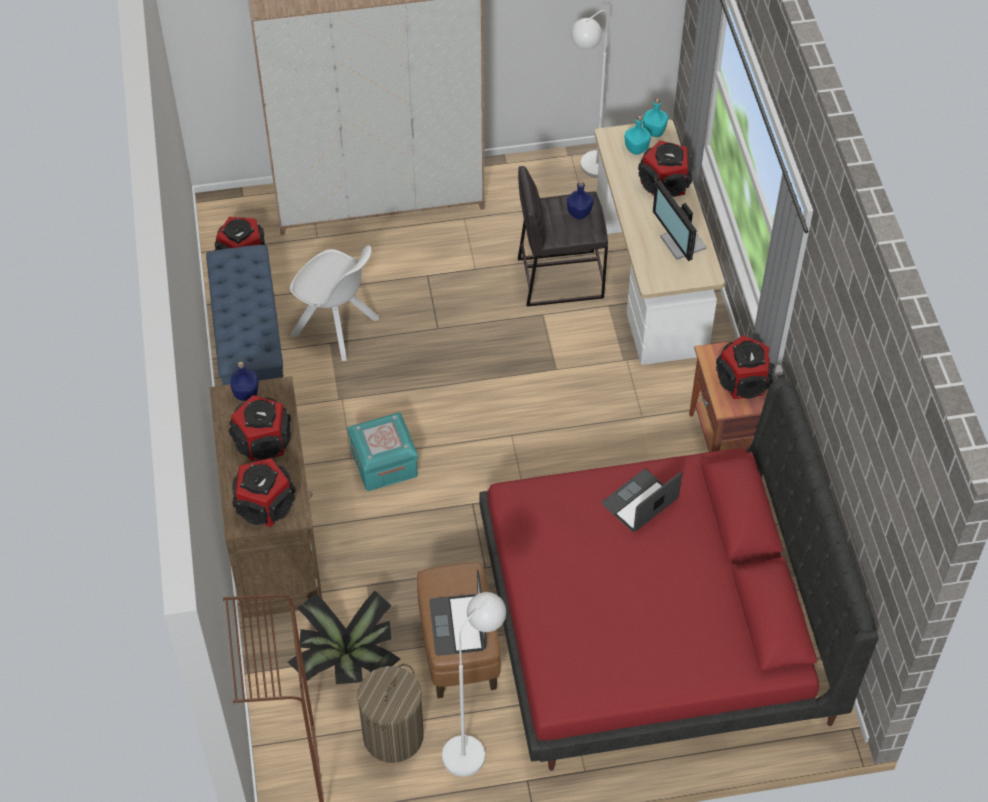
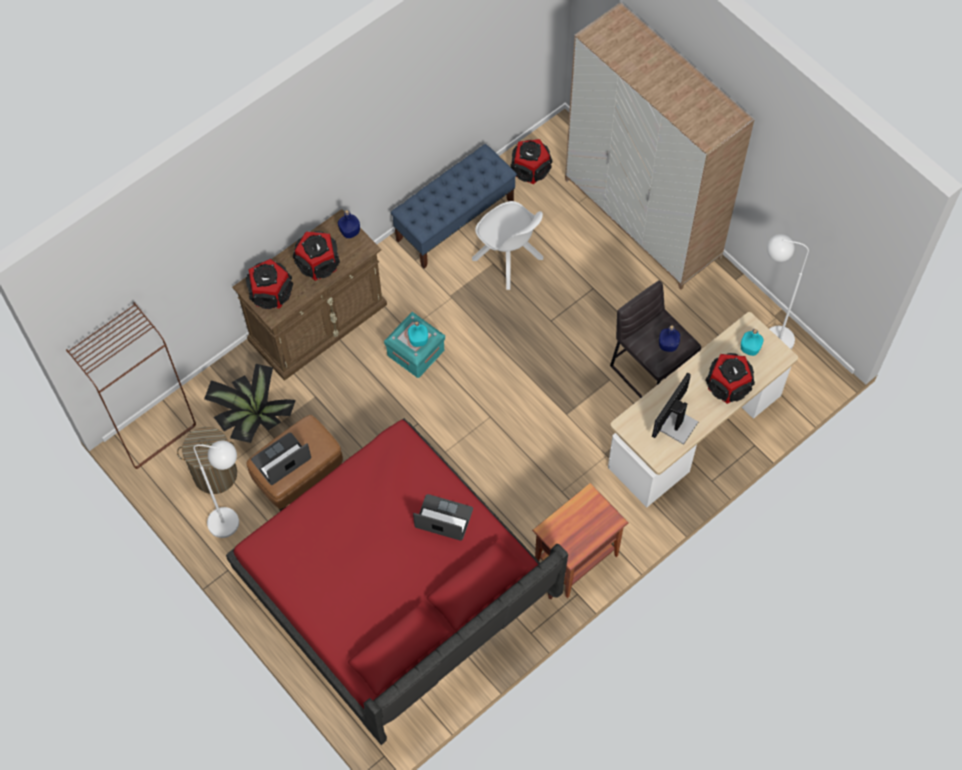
camera: 60 degrees right, 10 degrees up
(336, 328) = (508, 260): white chair -> white chair turned 45 degrees counterclockwise
(653, 131) = (776, 351): turquoise bottle -> turquoise bottle (418, 340)
(744, 380) = (579, 531): speaker -> none

